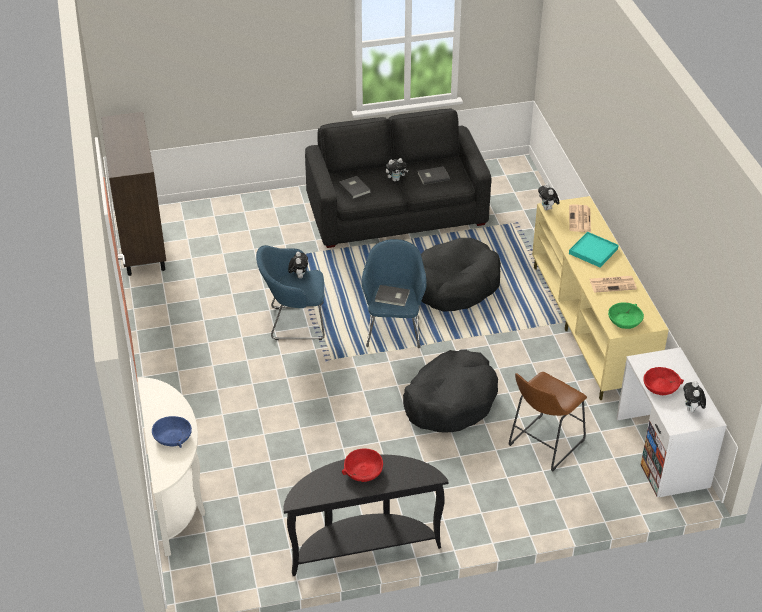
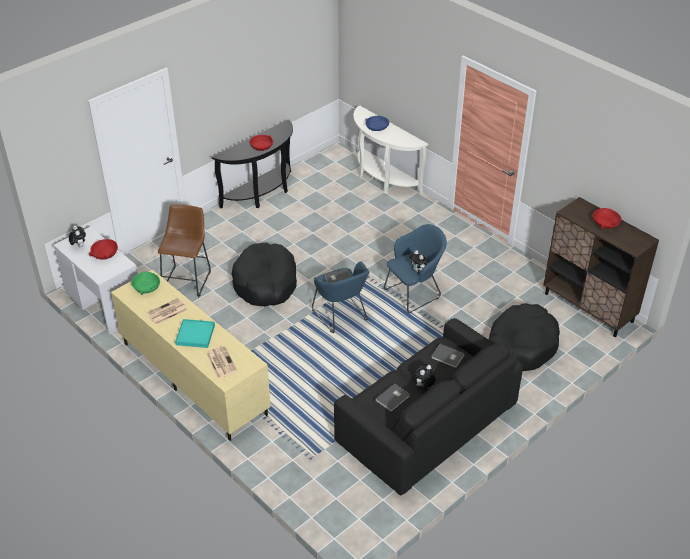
camera: 150 degrees right, 0 degrees up
(123, 146) = (606, 222): none -> red bowl
(455, 285) = (322, 370): black dog bed -> black dog bed (521, 345)
(547, 209) = (255, 362): plush toy -> none

